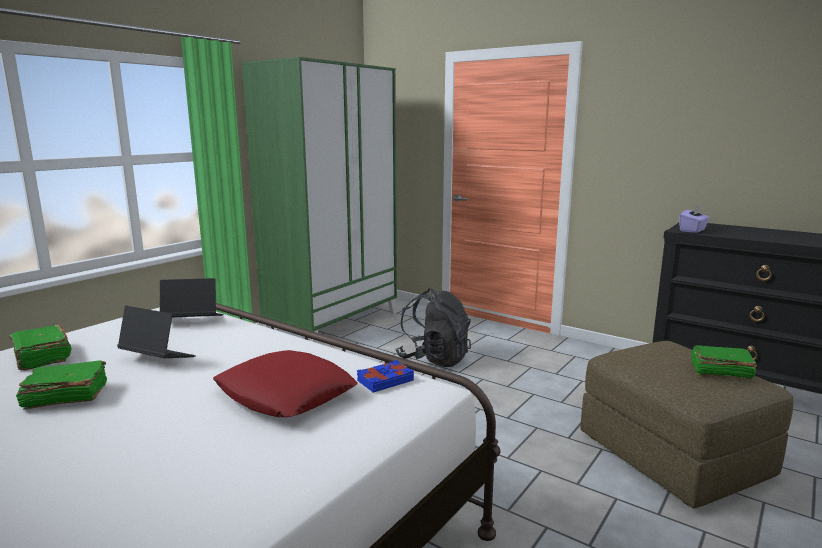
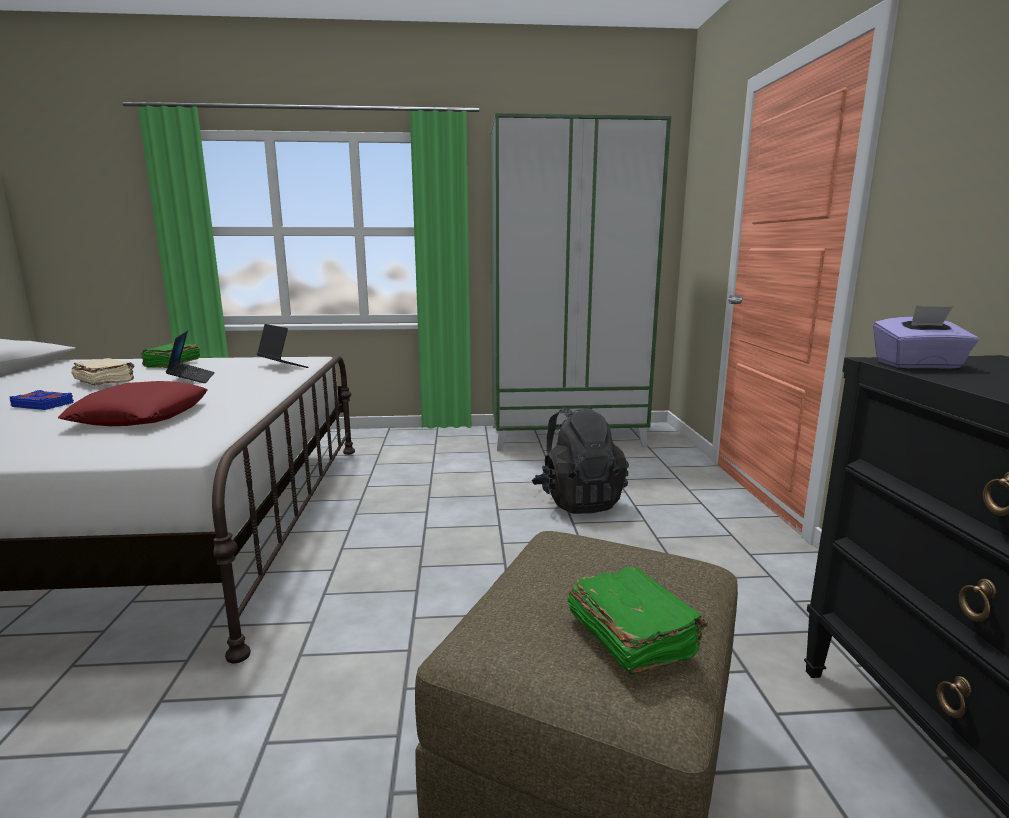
camera: 50 degrees right, 0 degrees up
(65, 397) = (105, 382): green book -> beige book
(384, 380) = (197, 431): blue book -> blue book (43, 405)

